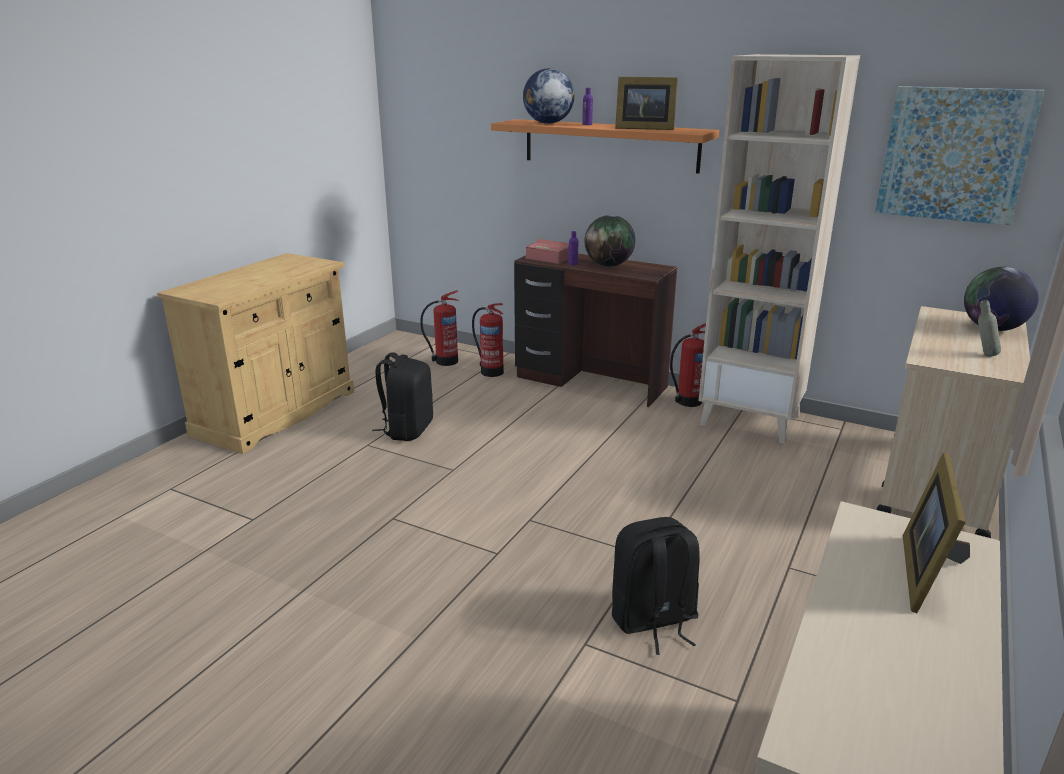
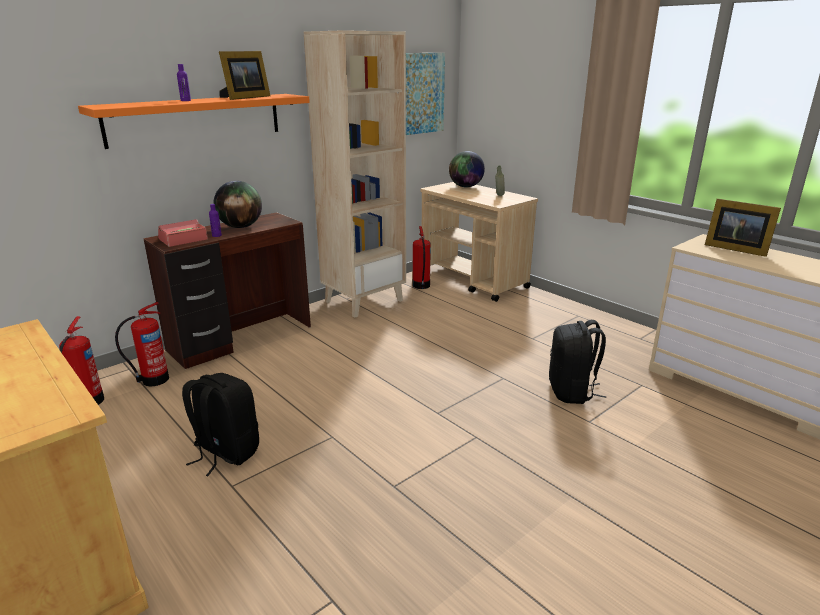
camera: 70 degrees left, 0 degrees up
(548, 123) = (147, 103): globe -> none
(687, 401) = (317, 312): fire extinguisher -> fire extinguisher (421, 286)

